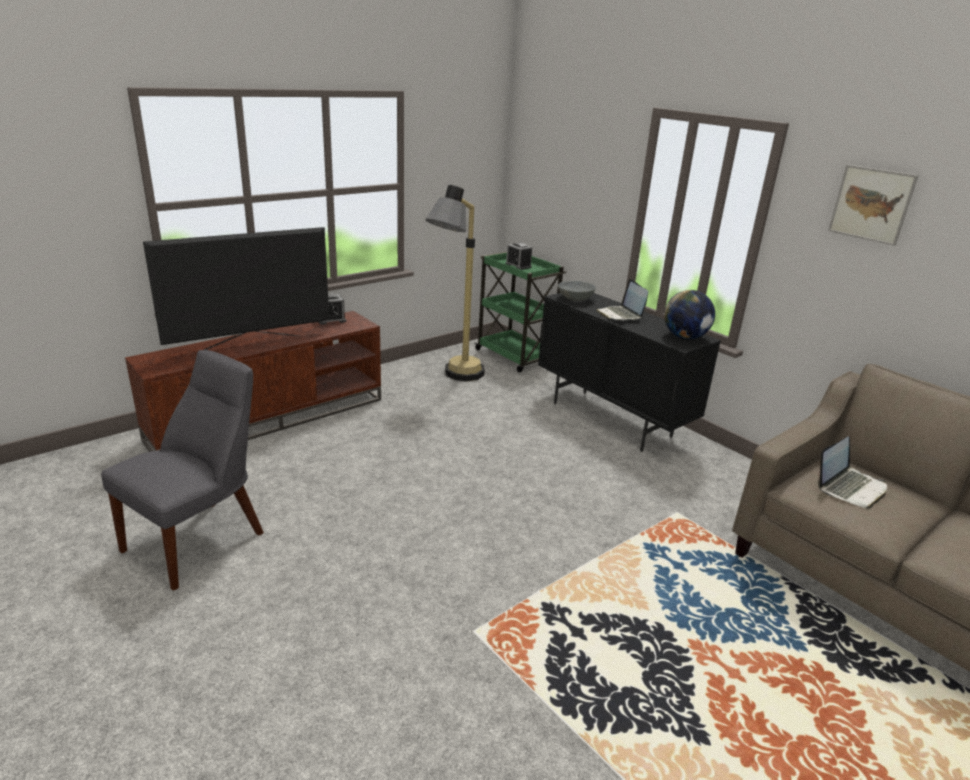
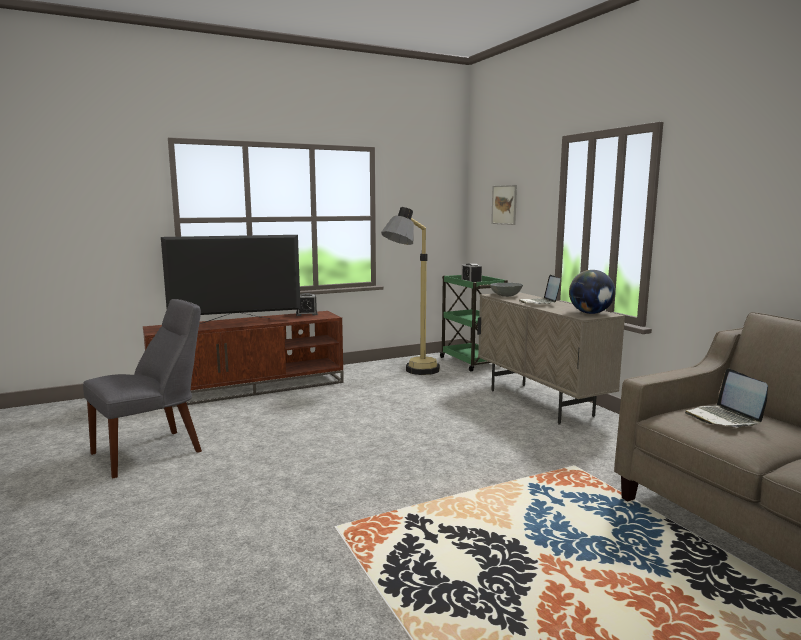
camera: 15 degrees right, 15 degrees down
(611, 420) = (540, 403): black cabinet -> beige cabinet
(850, 487) = (723, 418): laptop -> laptop turned 105 degrees clockwise
(871, 204) = (738, 171): picture -> picture (504, 205)

